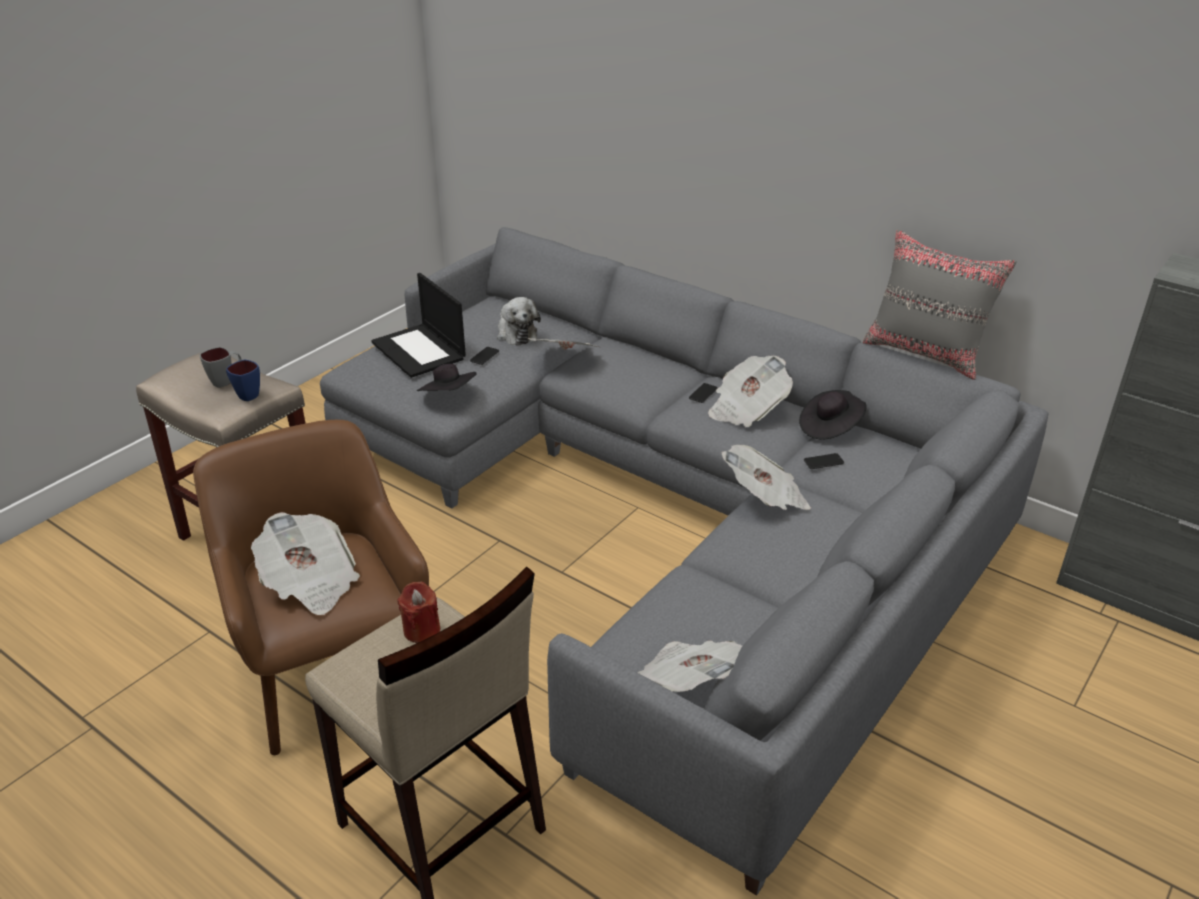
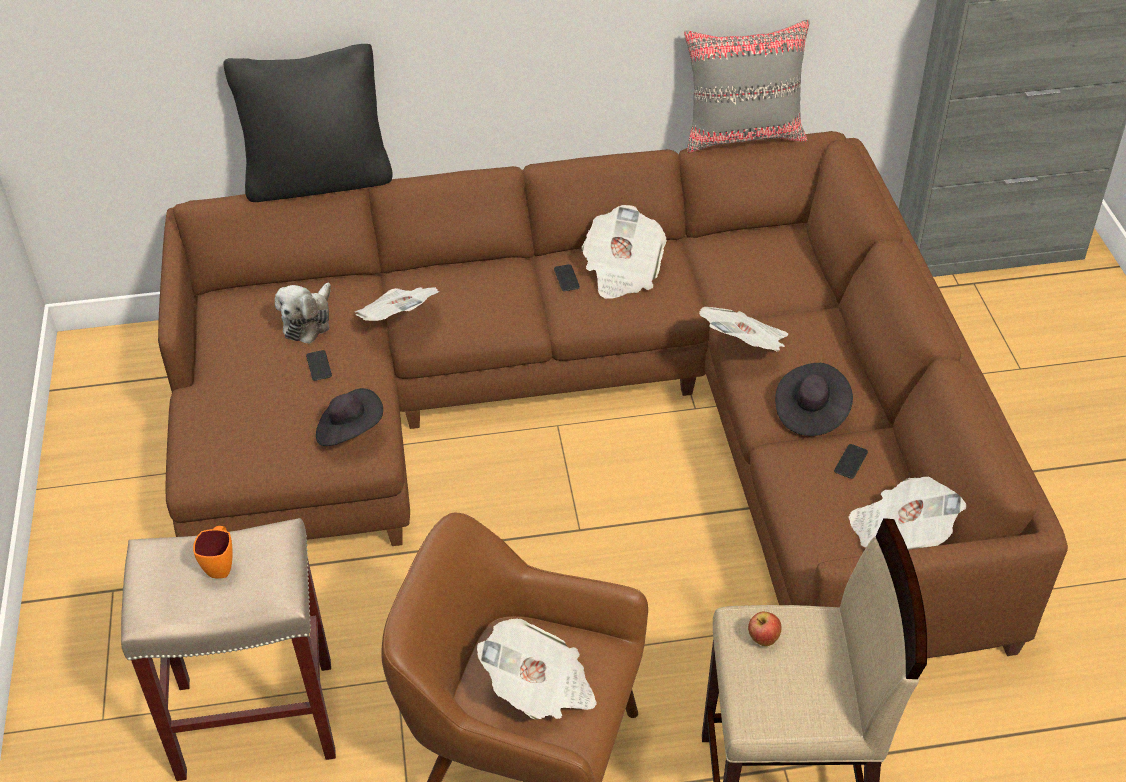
camera: 45 degrees left, 10 degrees up
(226, 381) = (221, 564): grey mug -> orange mug
(245, 394) = (274, 563): blue mug -> none
(420, 351) = (244, 402): laptop -> none
(421, 630) = (763, 639): red candle -> apple
(516, 333) = (308, 321): plush toy -> plush toy turned 90 degrees clockwise
(596, 249) = (319, 180): none -> black pillow
(673, 517) = (598, 414): grey sofa -> brown sofa
(823, 462) = (741, 283): phone -> phone (851, 462)
(830, 427) = (702, 247): black hat -> black hat (810, 412)

